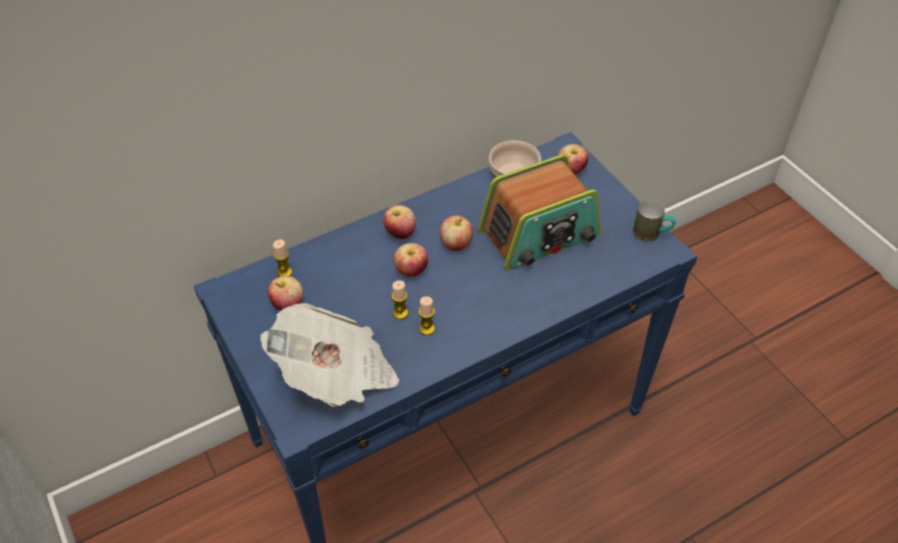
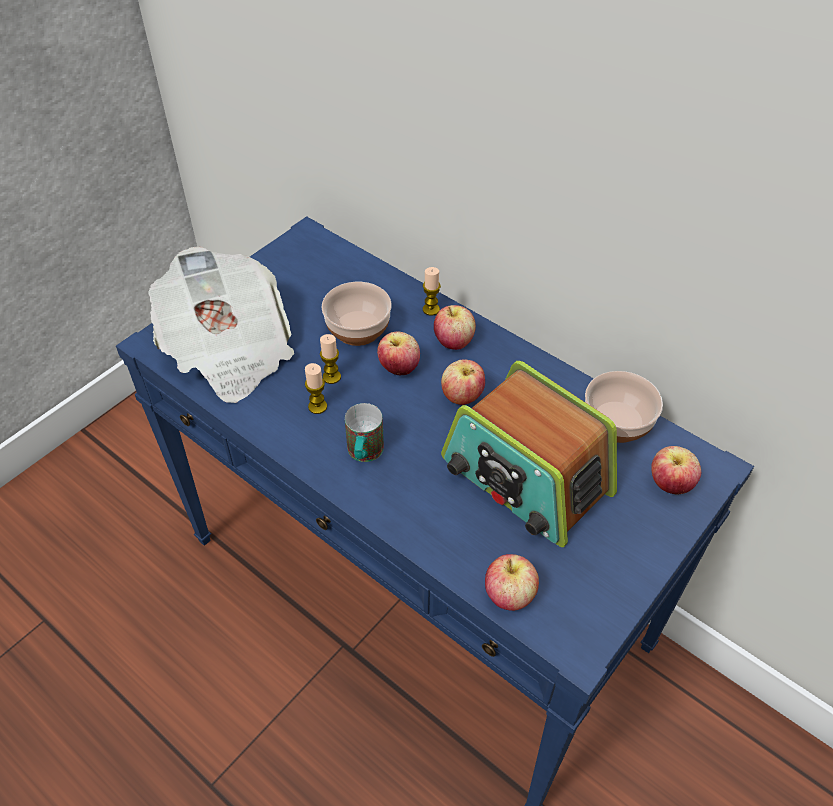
camera: 70 degrees right, 0 degrees up
(284, 272) = (350, 270): candle -> candle (431, 309)
(288, 305) = (307, 286): apple -> apple (509, 595)
(357, 285) = (357, 329): none -> bowl
(651, 234) = (600, 618): mug -> mug (364, 454)

